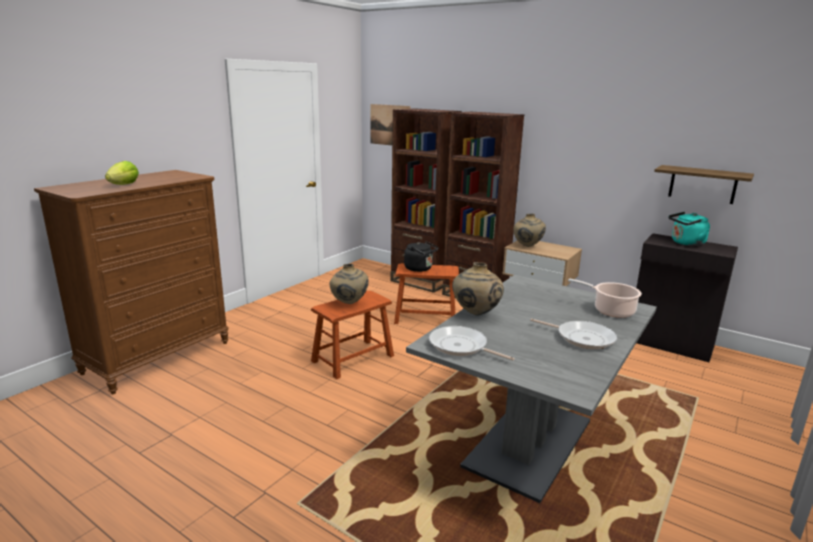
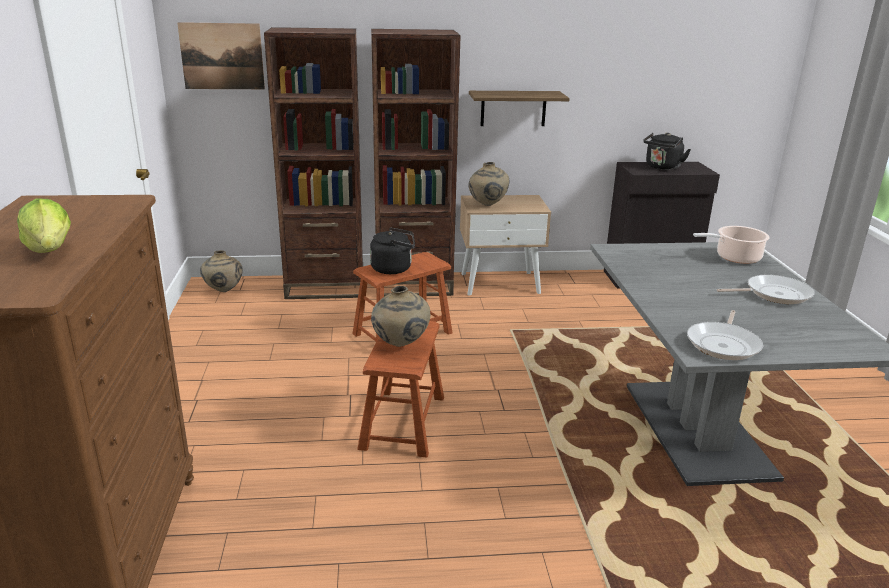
camera: 40 degrees left, 5 degrees up
(461, 346) = (724, 344): frying pan -> frying pan turned 60 degrees counterclockwise
(475, 314) = (658, 303): beige vase -> beige vase (223, 291)
(686, 243) = (662, 167): turquoise kettle -> black kettle
(702, 184) = (662, 100): shelf -> shelf (513, 108)

